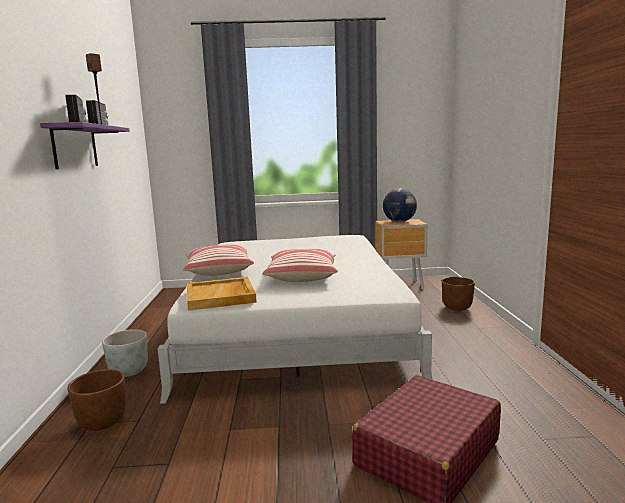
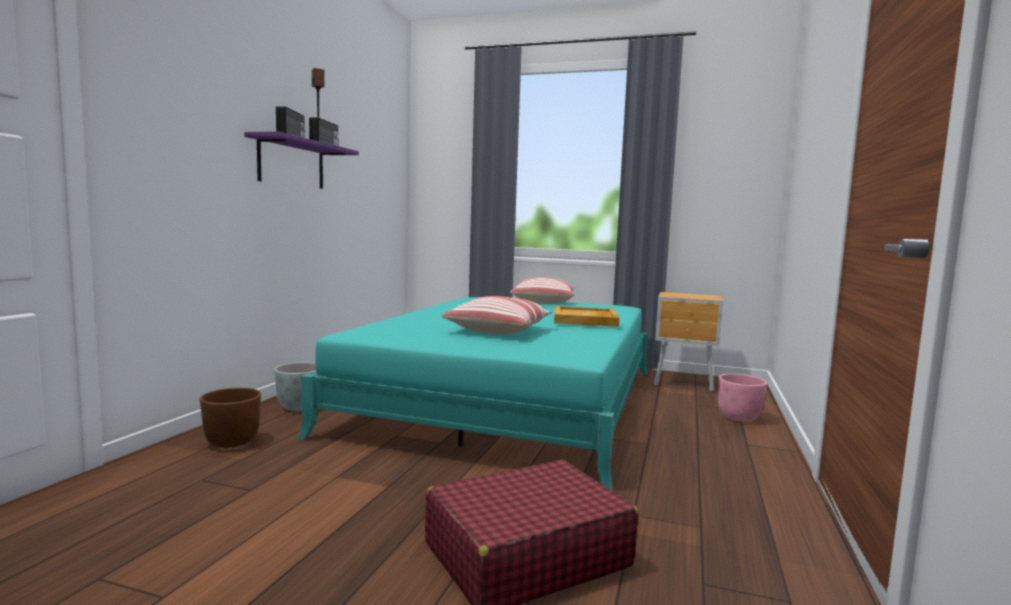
camera: 20 degrees right, 5 degrees down
(218, 271) = (421, 315): pillow -> pillow (542, 302)
(221, 296) = (386, 333): beige tray -> beige tray (585, 320)
(295, 326) = (509, 400): white bed -> turquoise bed
(399, 222) = (689, 295): globe -> none
(457, 308) = (739, 418): brown planter -> pink planter

